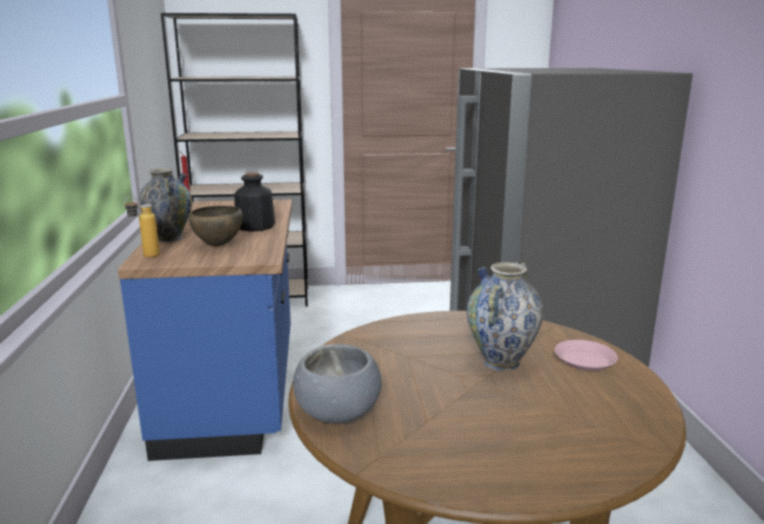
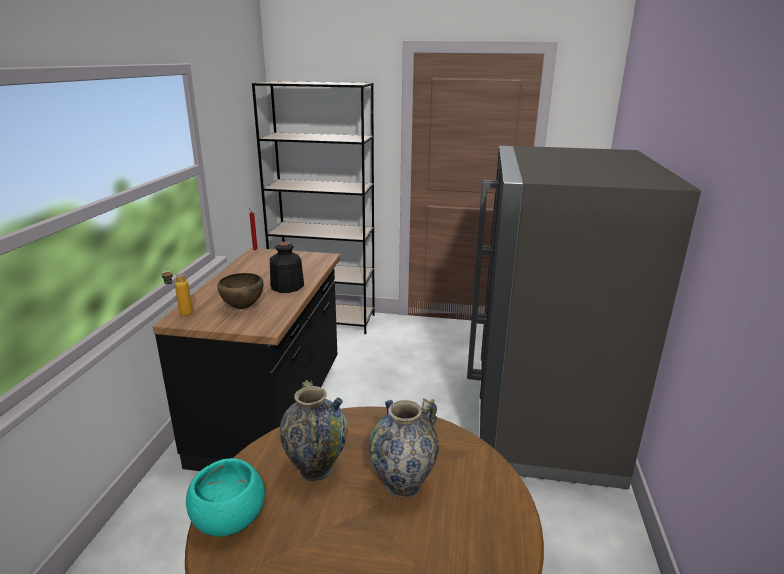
camera: 15 degrees right, 5 degrees up
(169, 238) = (213, 293): vase -> vase (316, 469)
(235, 390) = (273, 412): blue counter -> black counter
(338, 411) = (229, 518): grey bowl -> turquoise bowl
(585, 360) = (482, 498): pink plate -> none

